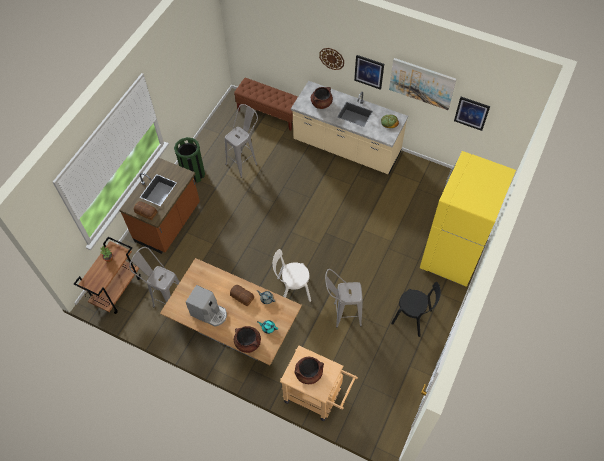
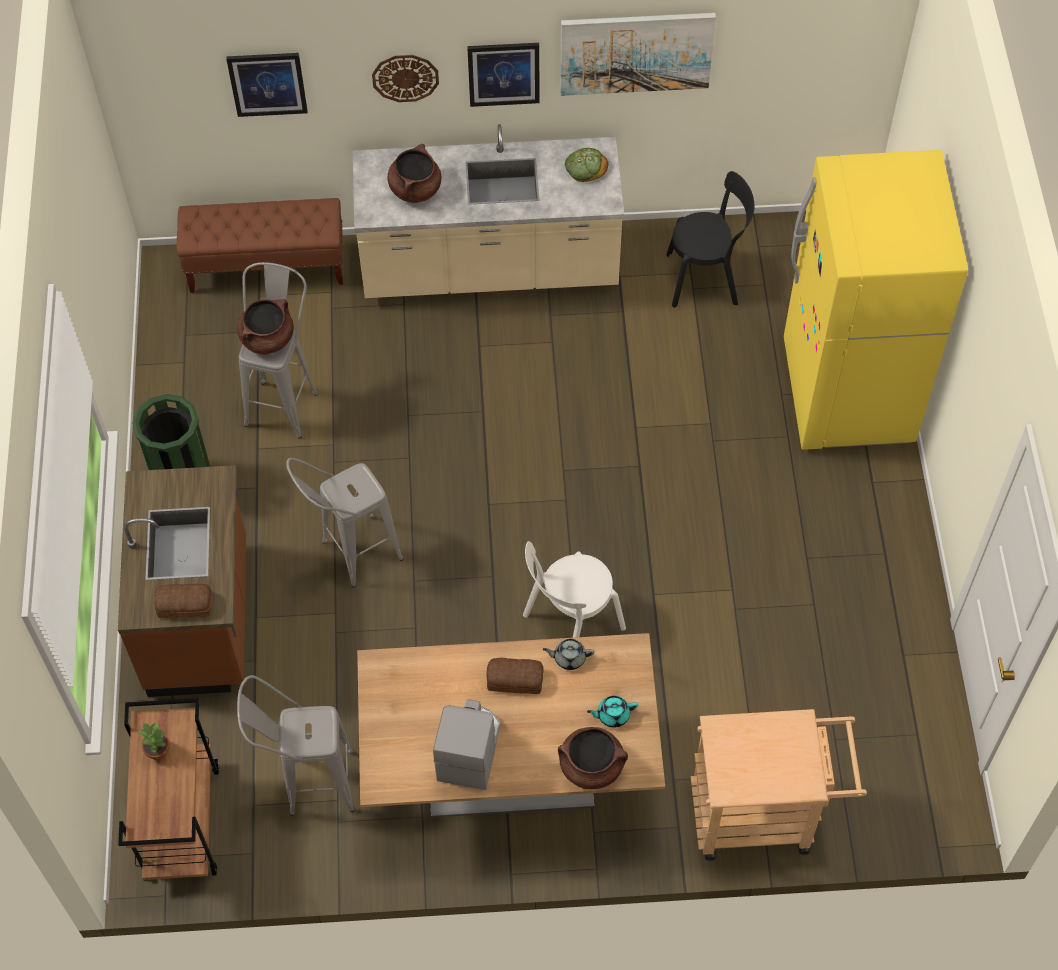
camera: 30 degrees left, 0 degrees up
(209, 313) = (469, 749): coffee machine -> coffee machine turned 75 degrees counterclockwise
(309, 373) = (758, 760): brown cooking pot -> brown cooking pot (267, 339)
(342, 315) = (707, 623): grey stool -> grey stool (351, 557)
(413, 318) = (851, 556): black chair -> black chair (706, 278)
(471, 113) = (762, 74): picture -> picture (267, 83)

